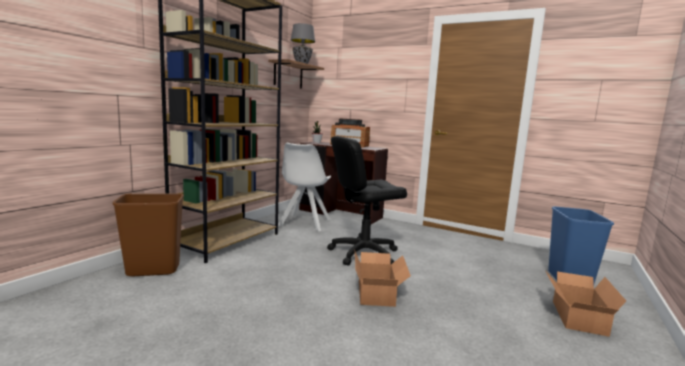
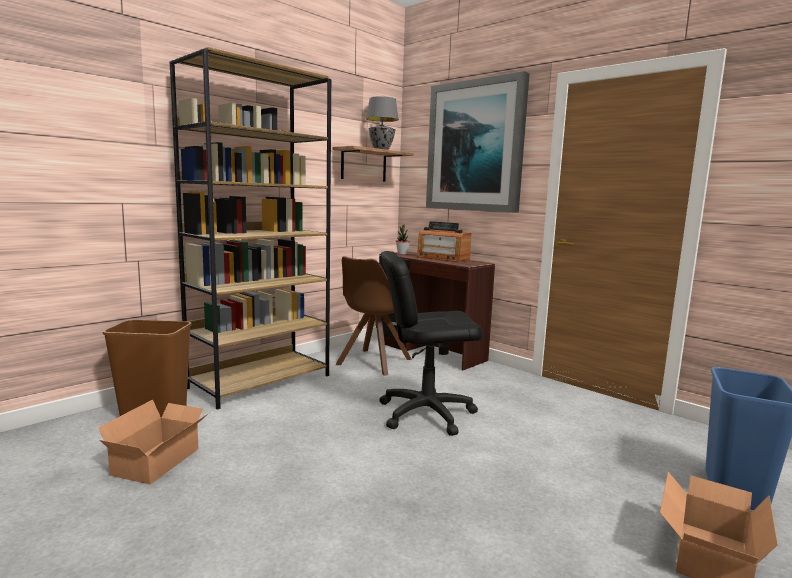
camera: 15 degrees right, 0 degrees up
(304, 223) = (373, 363): white chair -> brown chair
(372, 65) = (475, 146): none -> picture
(378, 292) = (409, 474): cardboard box -> cardboard box (160, 461)

